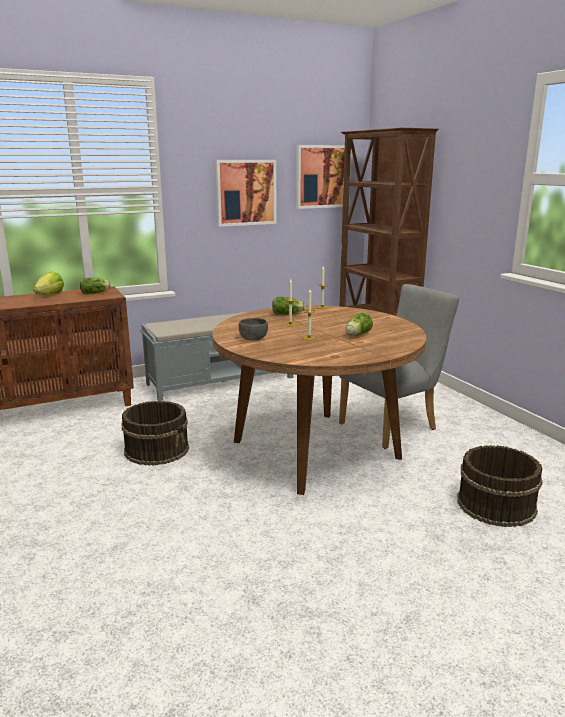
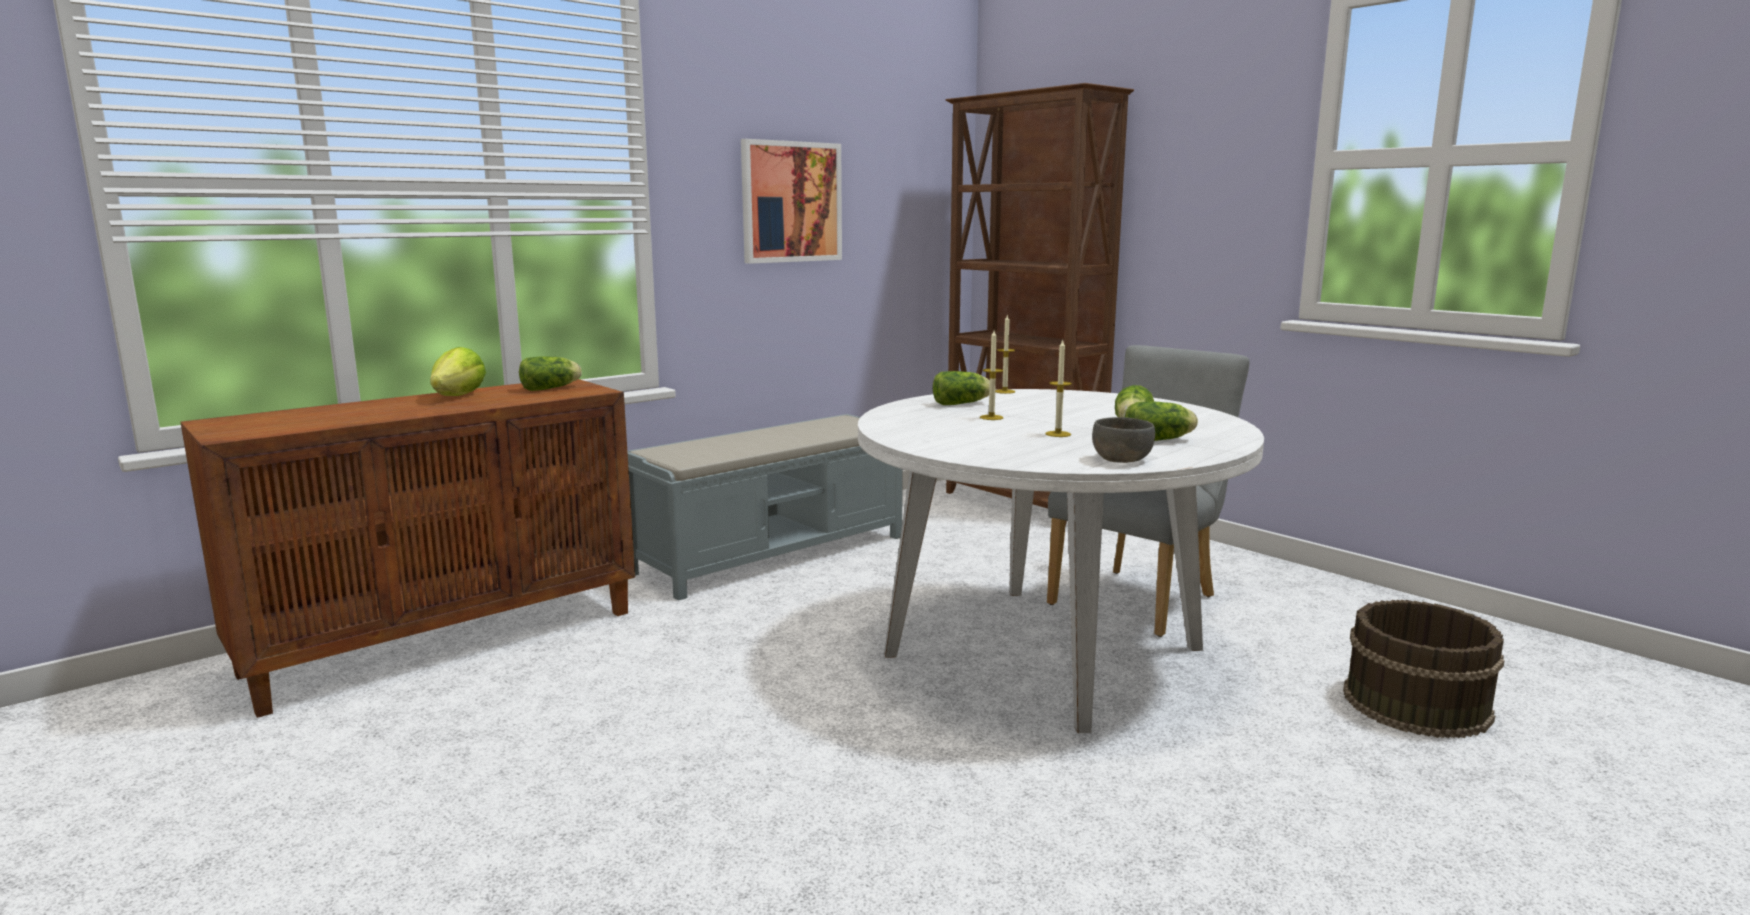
camera: 15 degrees left, 5 degrees down
(157, 449) = (745, 687): brown bucket -> none
(253, 338) = (960, 441): grey bowl -> grey bowl (1121, 459)
(315, 449) = (1044, 651): brown dining table -> white dining table
(322, 176) = (910, 178): picture -> none
(357, 346) = (1160, 440): none -> lettuce

